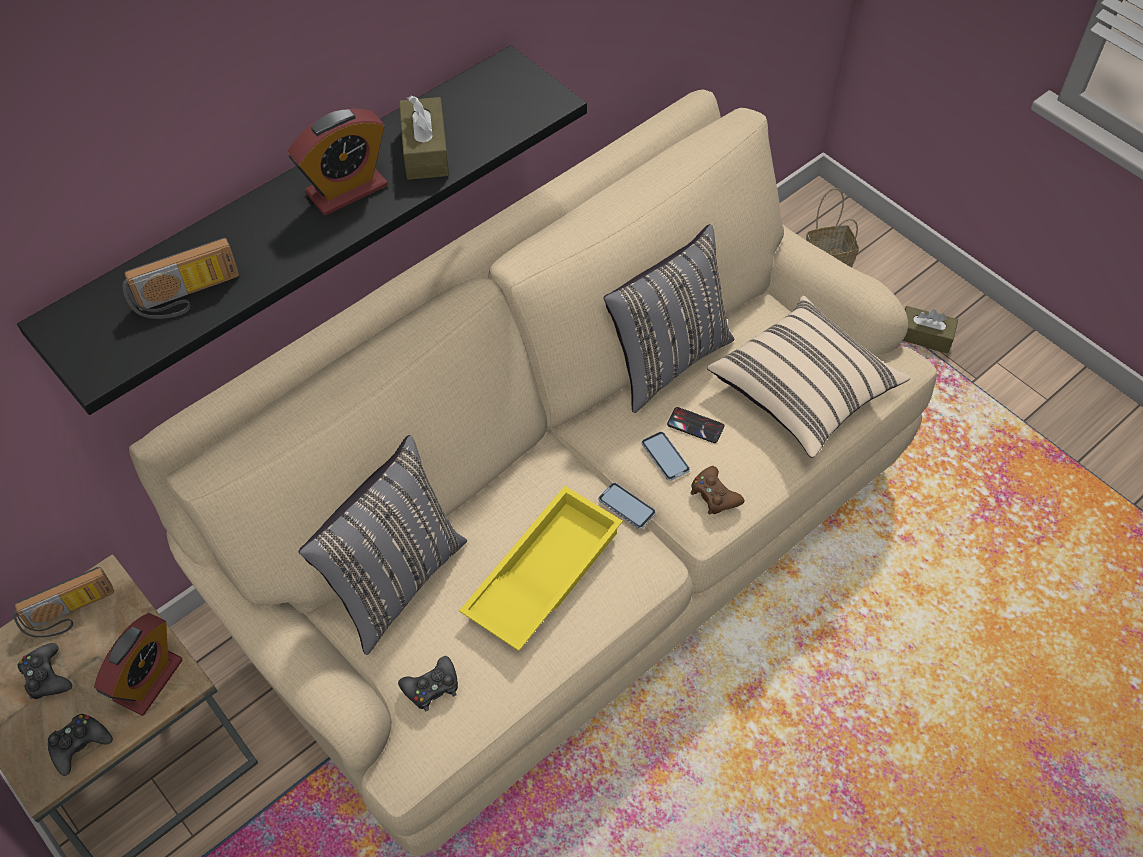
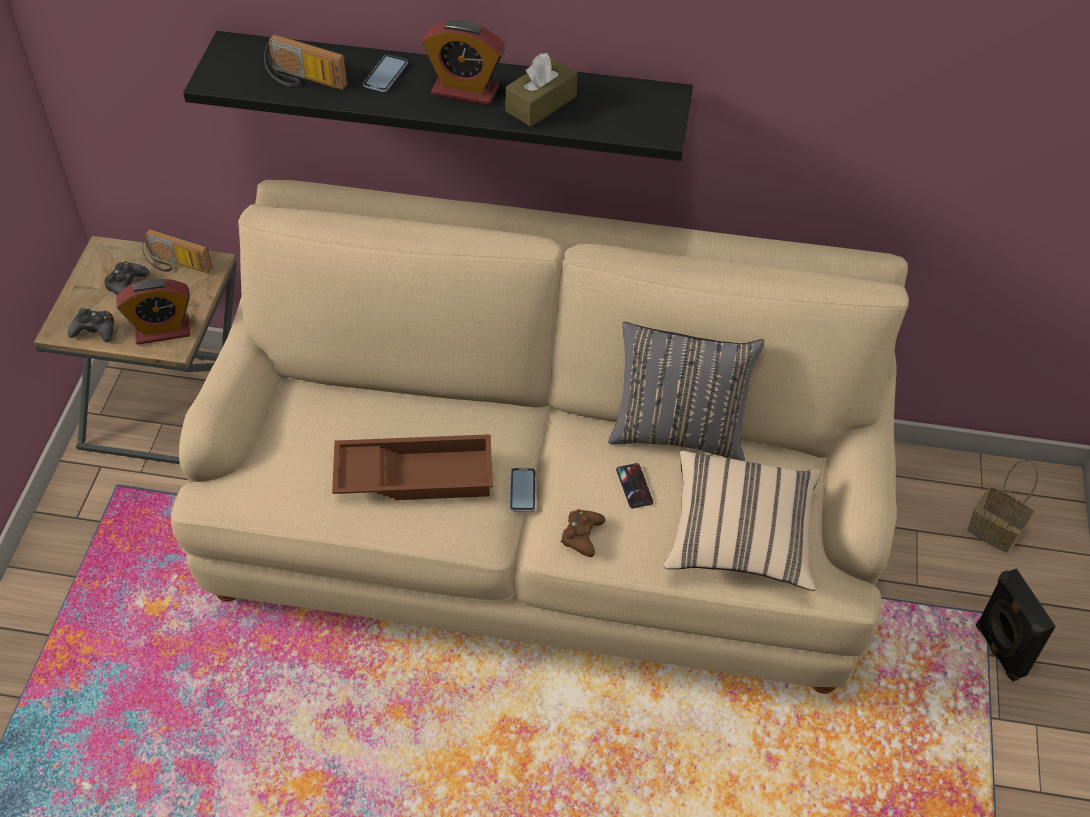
camera: 50 degrees right, 5 degrees down
(394, 581) = (337, 399): grey pillow -> none
(431, 687) = (272, 470): black game controller -> none
(542, 573) = (415, 474): yellow tray -> brown tray
(665, 457) = (586, 484): phone -> phone (385, 75)
(924, 336) = (998, 650): brown tissue box -> black speaker

